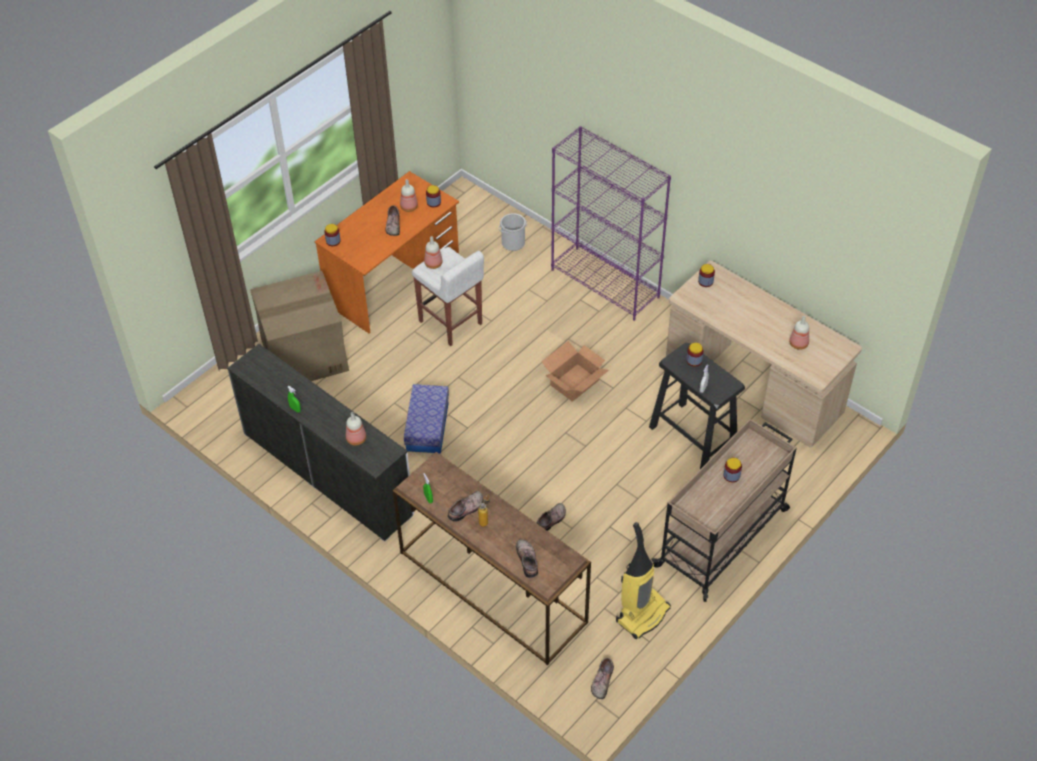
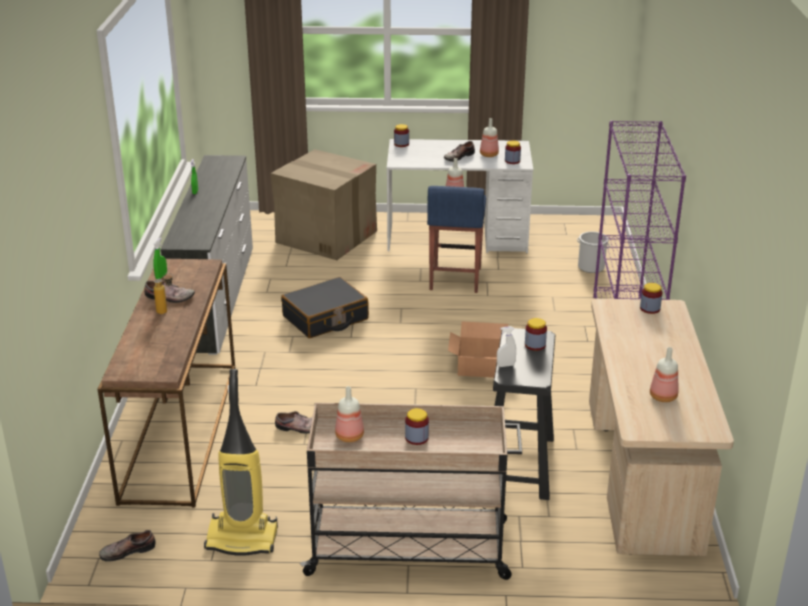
camera: 50 degrees right, 20 degrees down
(355, 439) = (193, 225): bottle -> bottle (349, 436)
(393, 283) = (457, 238): orange desk -> white desk
(427, 426) = (325, 318): storage box -> black suitcase
(451, 323) = (455, 279): white stool -> blue stool
(528, 560) = (140, 351): shoe -> none

